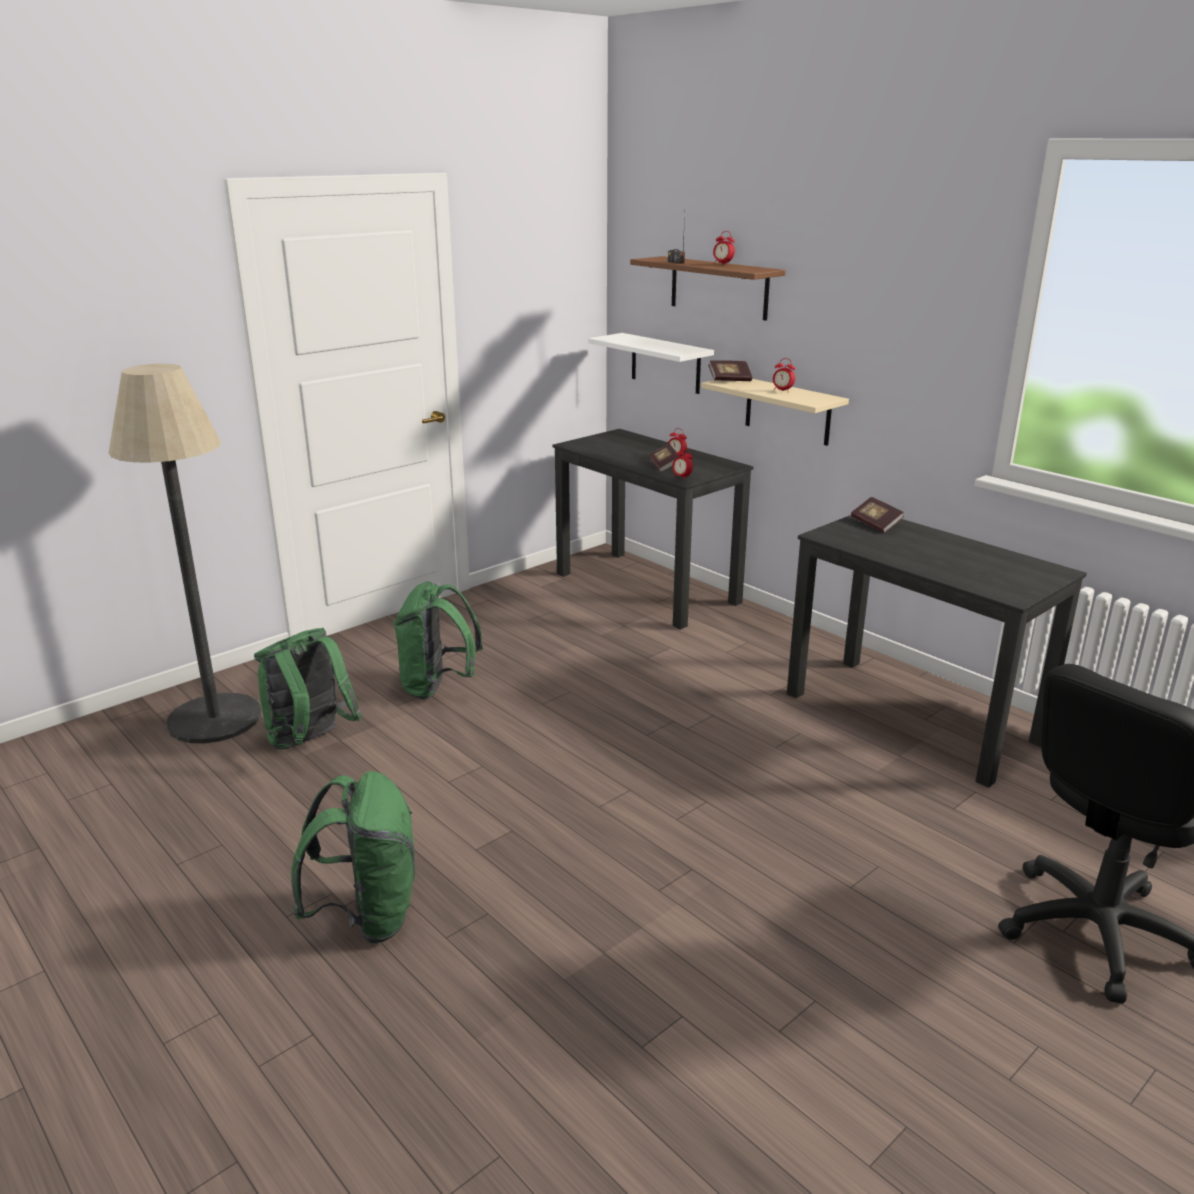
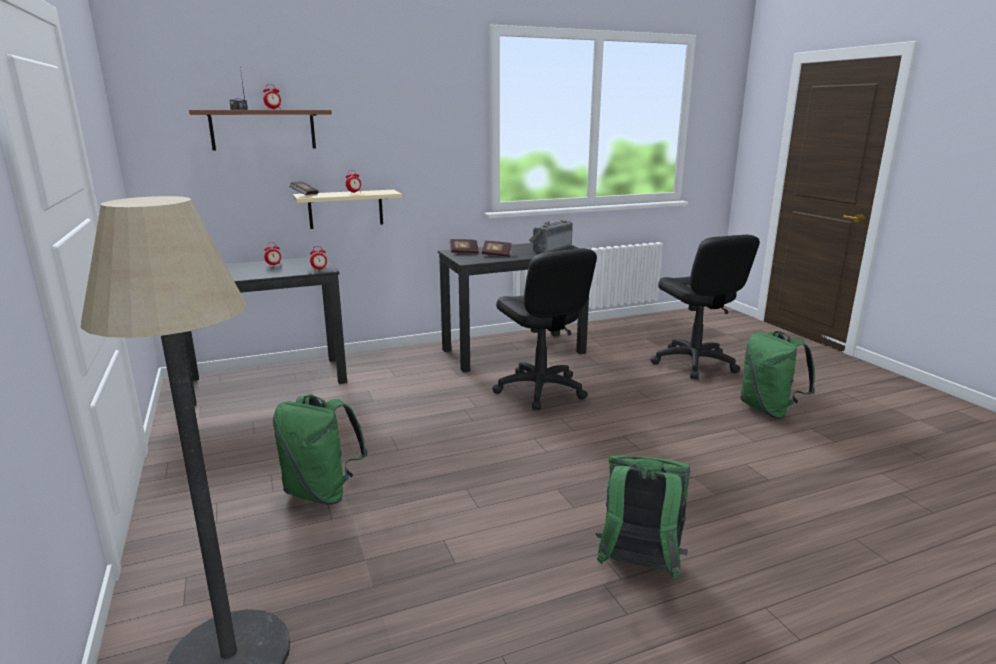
camera: 70 degrees left, 5 degrees down
(310, 742) = (353, 580): green backpack -> green backpack (769, 410)
(664, 466) = (287, 270): book -> book (496, 255)
(665, 363) = (213, 200): white shelf -> none
(787, 767) = (540, 390): none -> black office chair
(1002, 573) = (550, 248): none -> radio

